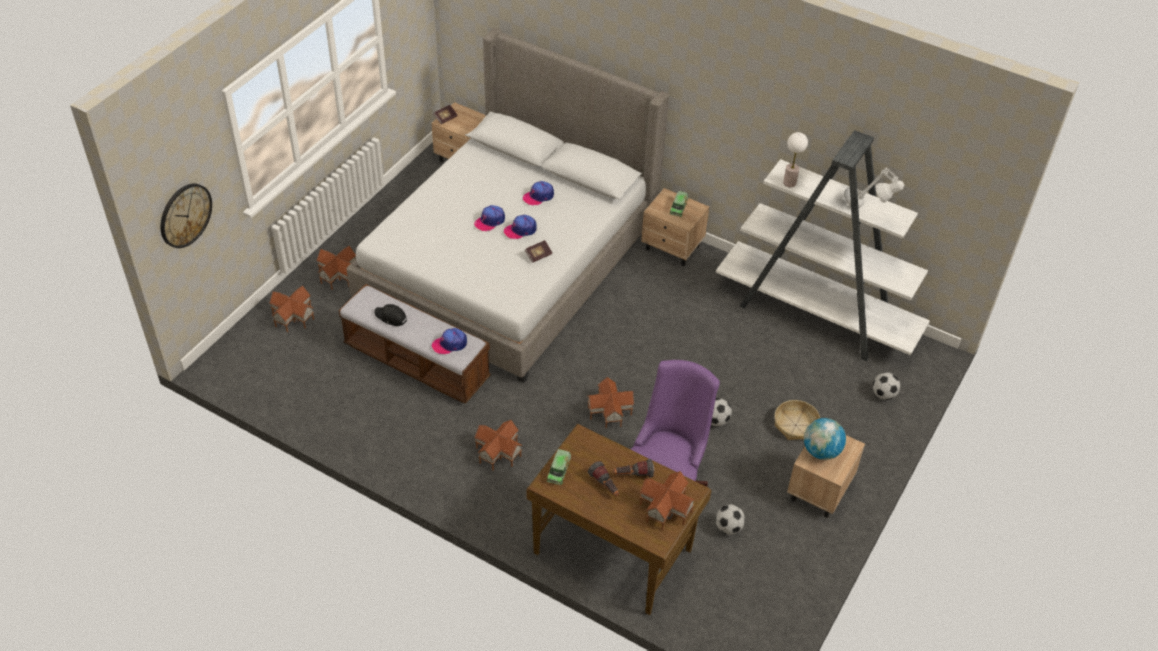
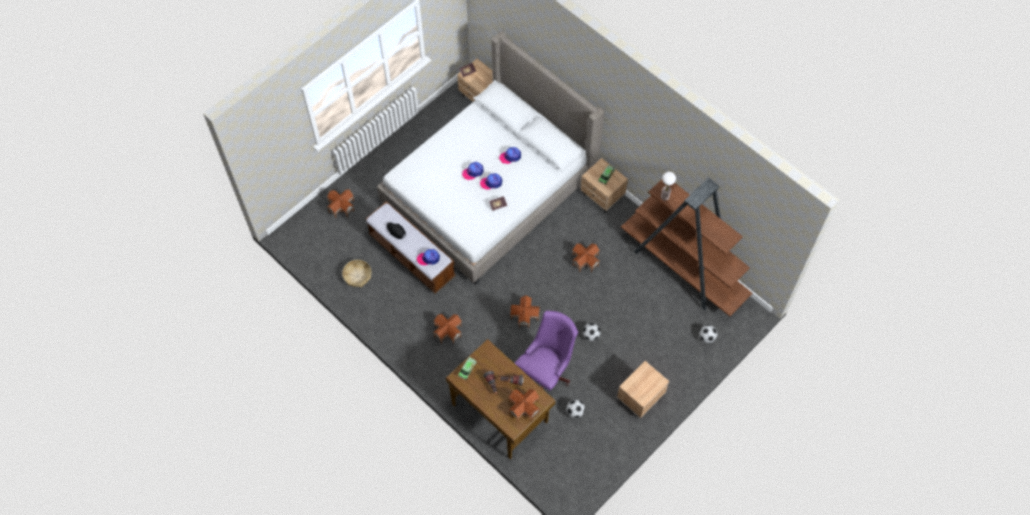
camera: 15 degrees right, 15 degrees up
(185, 215) = (273, 157): wall clock -> none
(339, 274) = (376, 179): toy house -> toy house (585, 260)
(796, 425) = (641, 349): basket -> basket (357, 276)
(817, 315) = (683, 268): white bookcase -> brown bookcase
(821, 451) = (639, 381): globe -> none
(867, 214) = (708, 232): grey table lamp -> none

